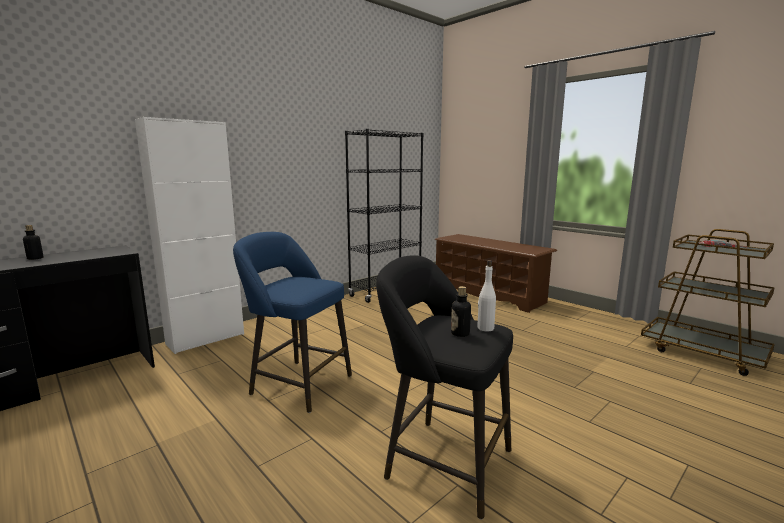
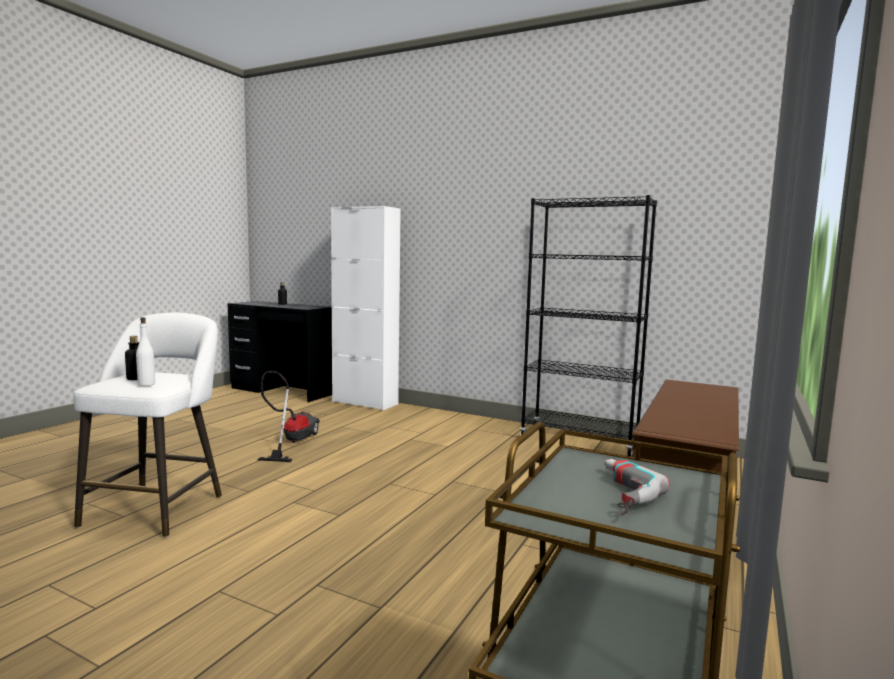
camera: 70 degrees right, 5 degrees down
(297, 384) = (291, 442): blue stool -> vacuum cleaner
(442, 461) = (158, 508): black stool -> white stool

